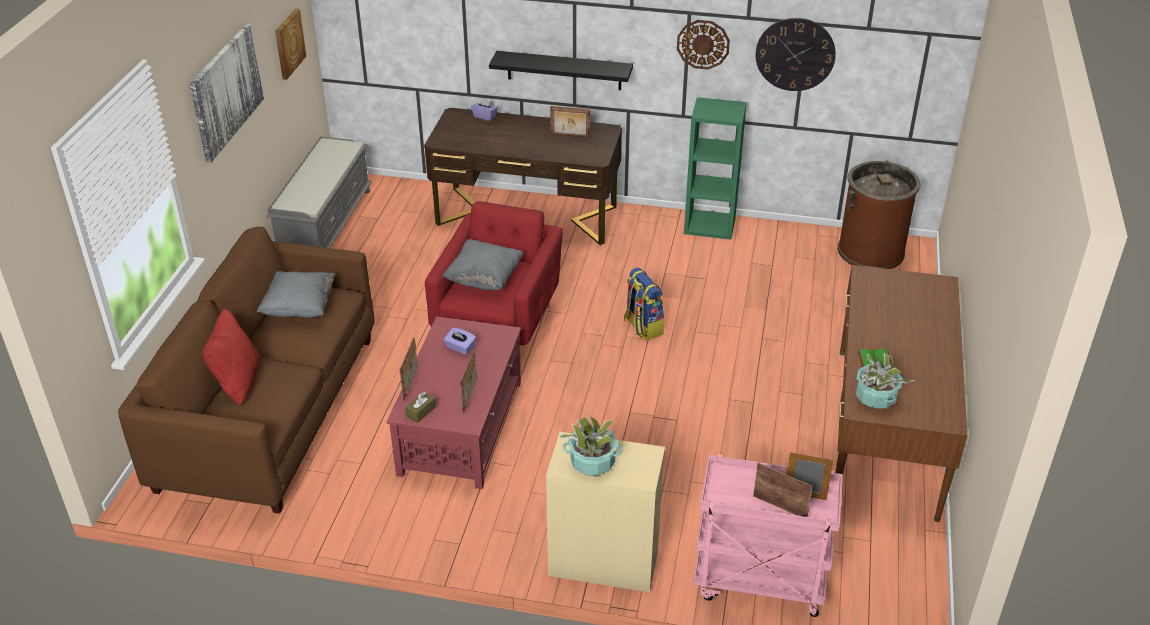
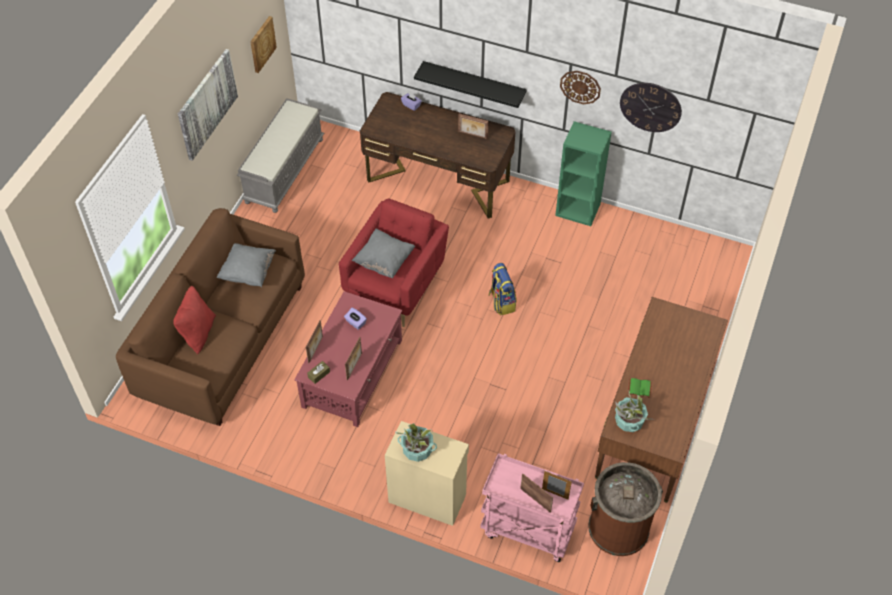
camera: 10 degrees right, 15 degrees up
(871, 251) = (697, 253): brown trash can -> brown trash can (618, 528)

